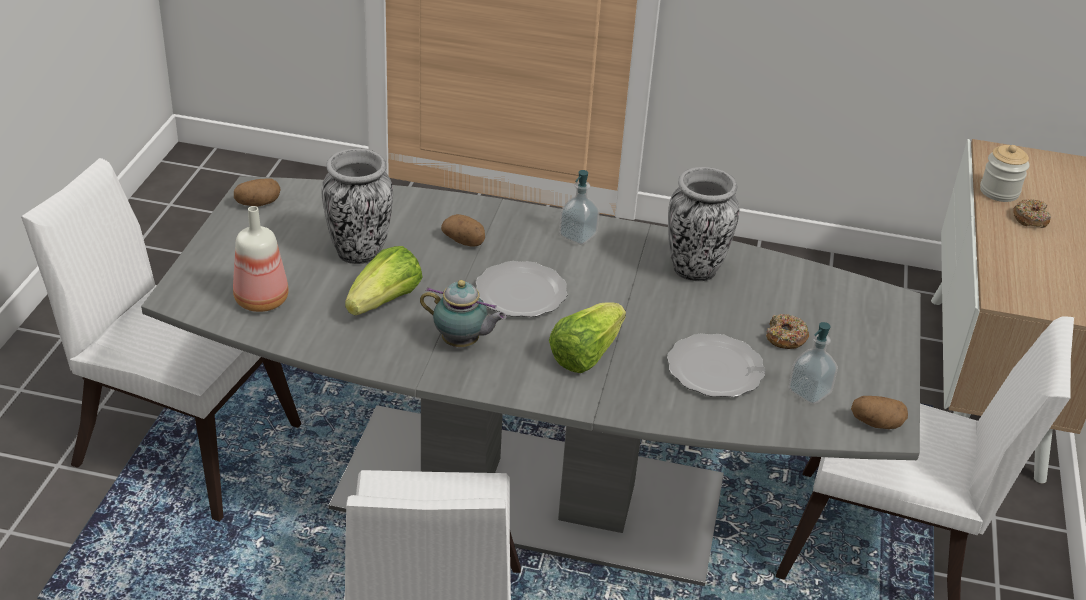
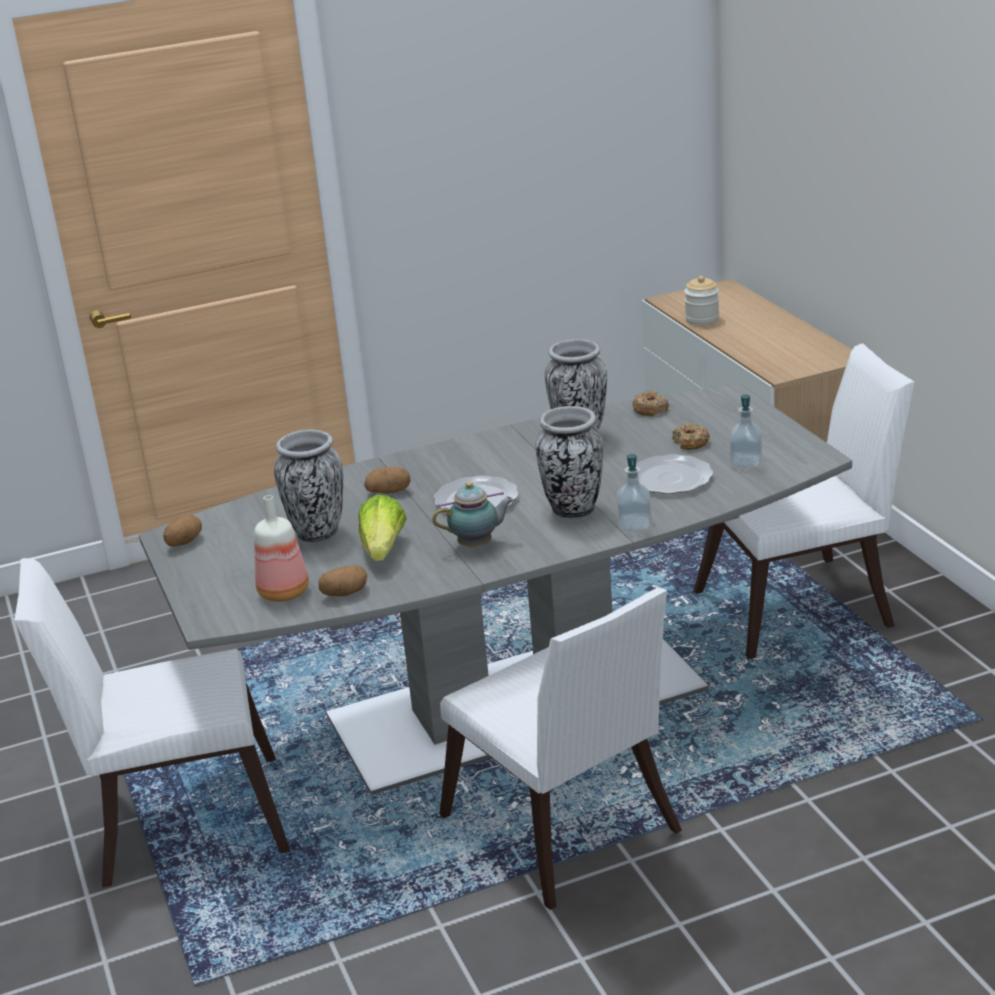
camera: 30 degrees left, 10 degrees down
(578, 236) = (468, 452): soap dispenser -> soap dispenser (634, 524)
(585, 354) = (573, 510): lettuce -> vase
(876, 423) = (808, 458): potato -> potato (345, 593)
(1030, 219) = (740, 325): donut -> donut (650, 409)

